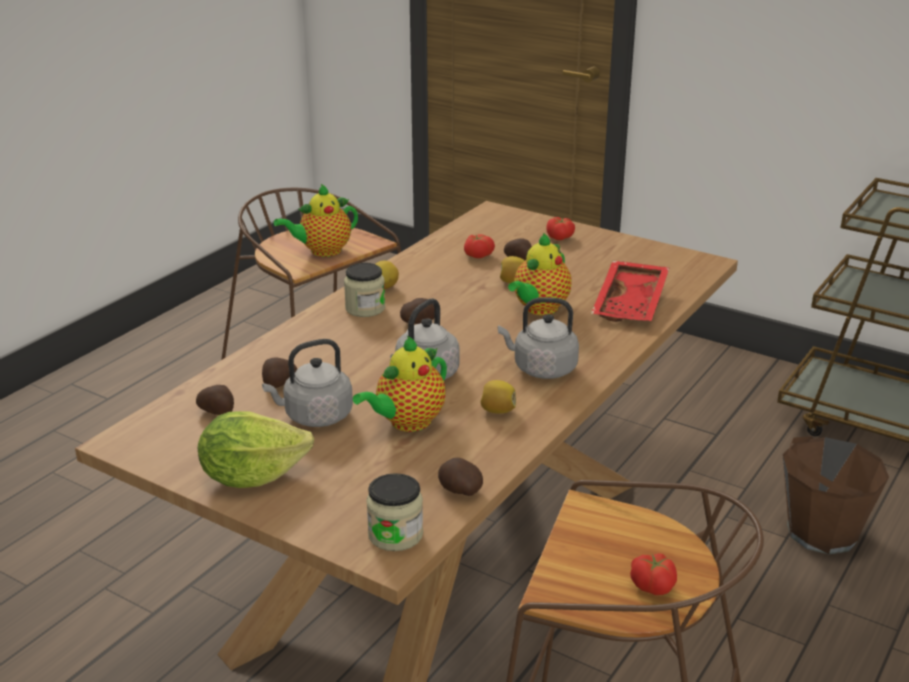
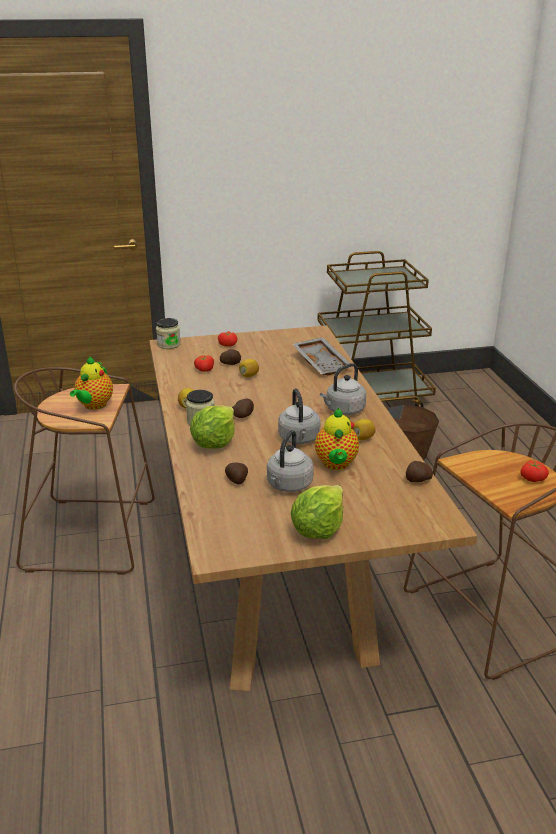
camera: 45 degrees left, 0 degrees up
(217, 412) = (234, 511): potato -> none
(334, 336) = (214, 443): none -> lettuce
(395, 535) = (431, 514): jar -> jar (168, 344)
(539, 309) = (287, 383): teapot -> none
(632, 304) = (323, 363): red tray -> grey tray

